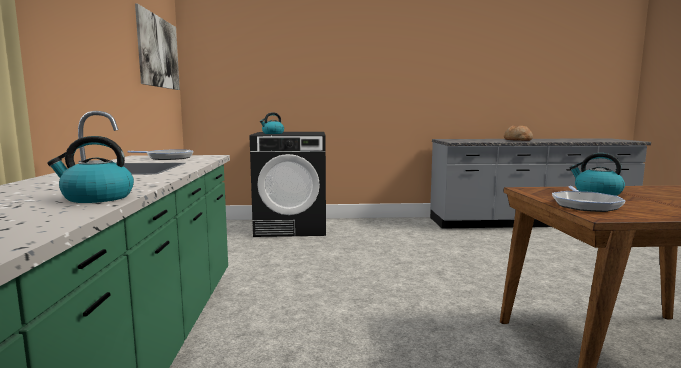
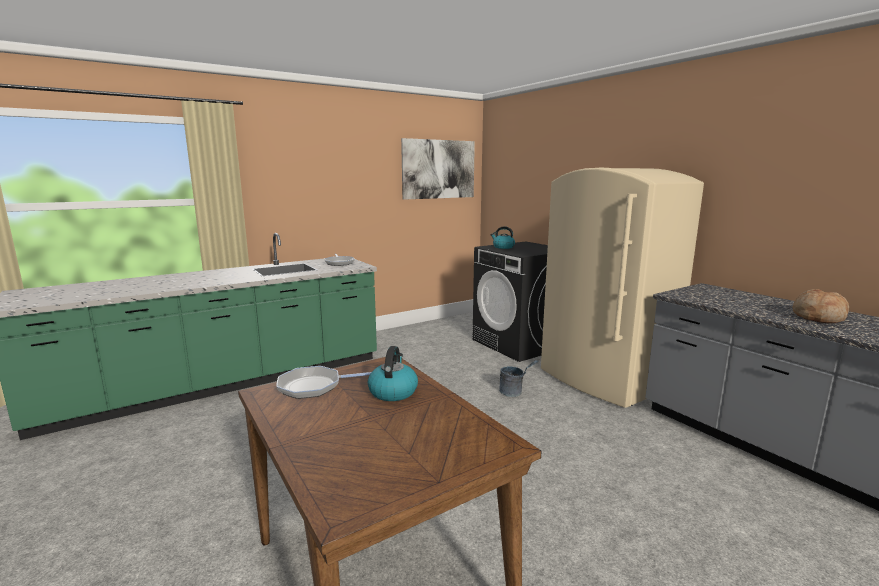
camera: 60 degrees right, 5 degrees up
(97, 198) = (179, 285): kettle -> none
(378, 250) = (514, 392): none -> grey bucket
(390, 226) = (604, 380): none -> beige fridge

